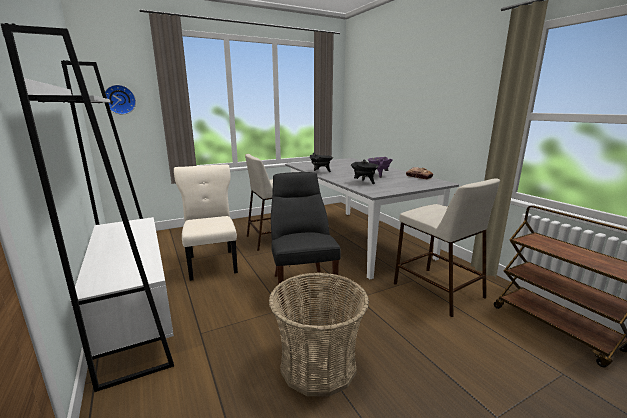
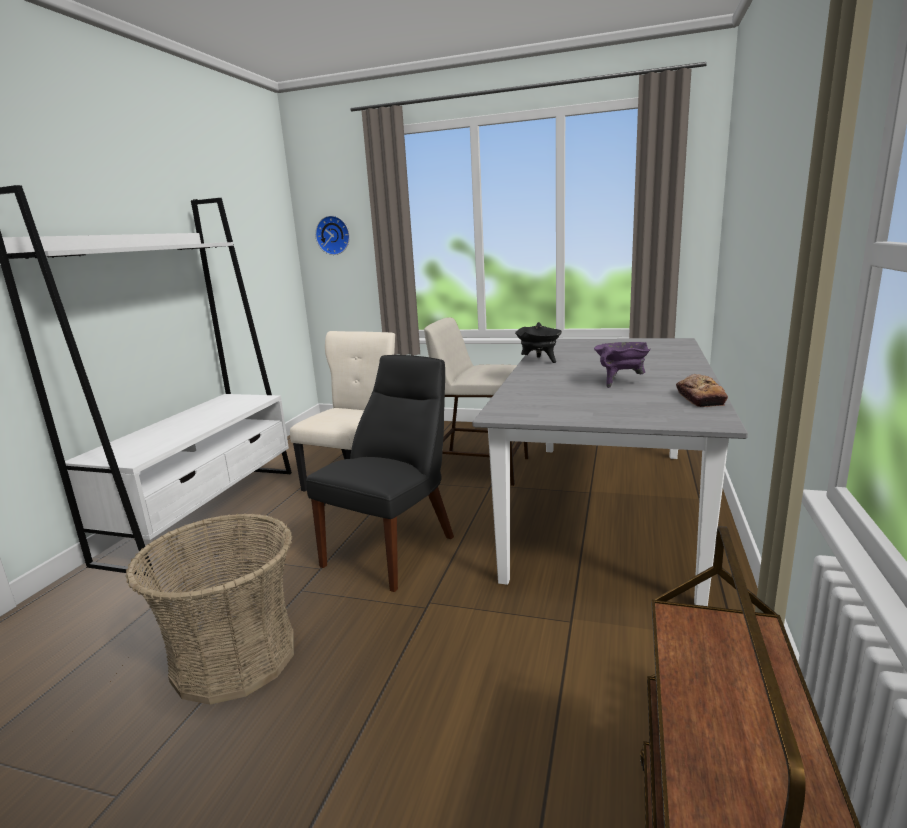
camera: 45 degrees right, 0 degrees up
(364, 182) = (546, 392): black cooking pot -> none
(436, 290) = (582, 660): beige stool -> none

